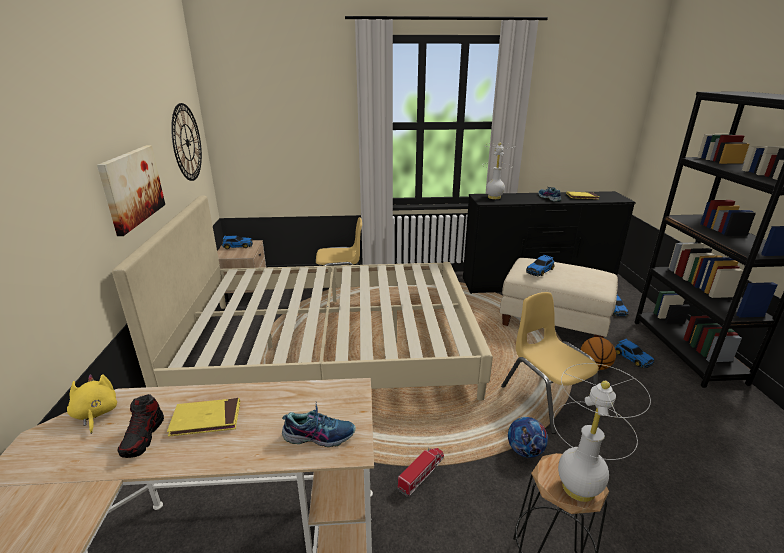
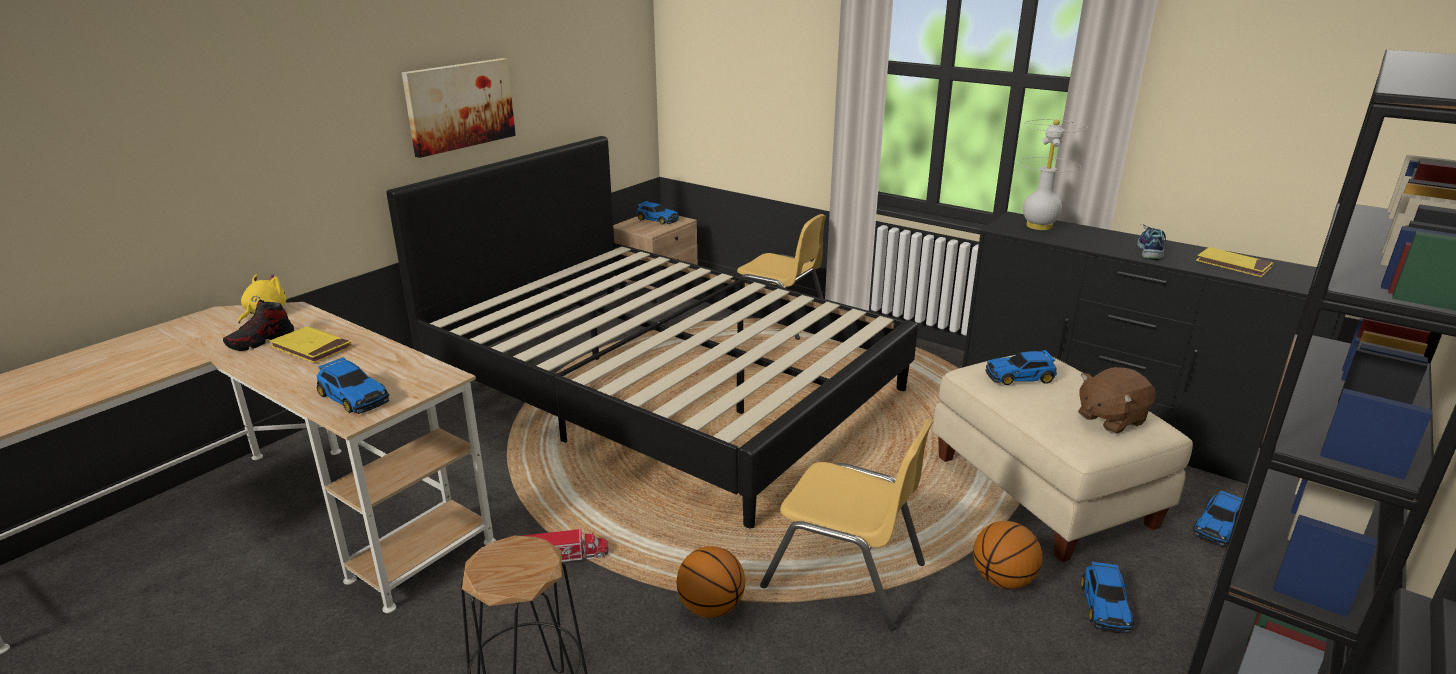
camera: 40 degrees right, 0 degrees up
(187, 142) = (600, 62): wall clock -> none
(319, 435) = (353, 396): shoe -> toy car
(330, 345) = (663, 384): beige bed -> black bed
(525, 451) = (711, 608): football -> basketball
(547, 399) = (845, 575): yellow chair -> yellow chair turned 105 degrees clockwise
(579, 488) = (503, 575): white table lamp -> none
(592, 276) = (1110, 419): none -> brown plush toy

